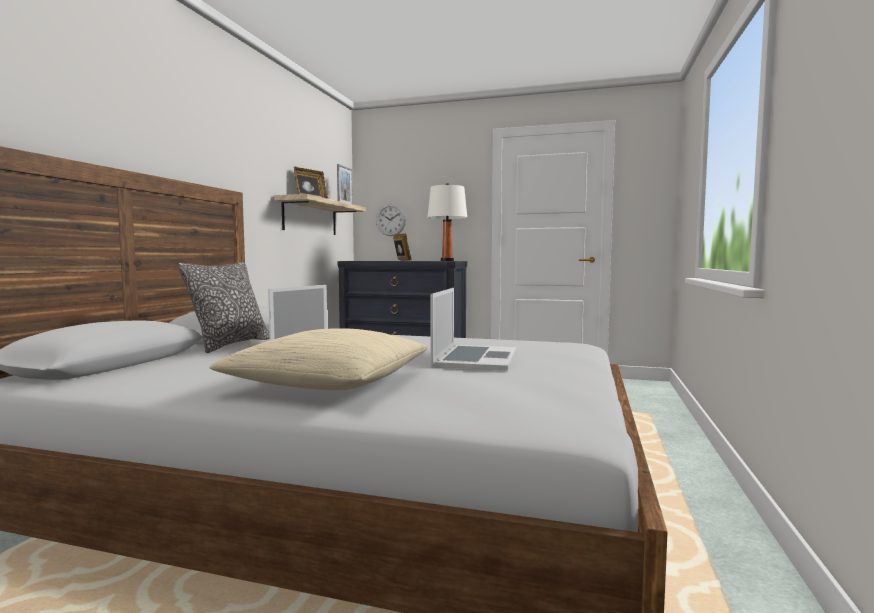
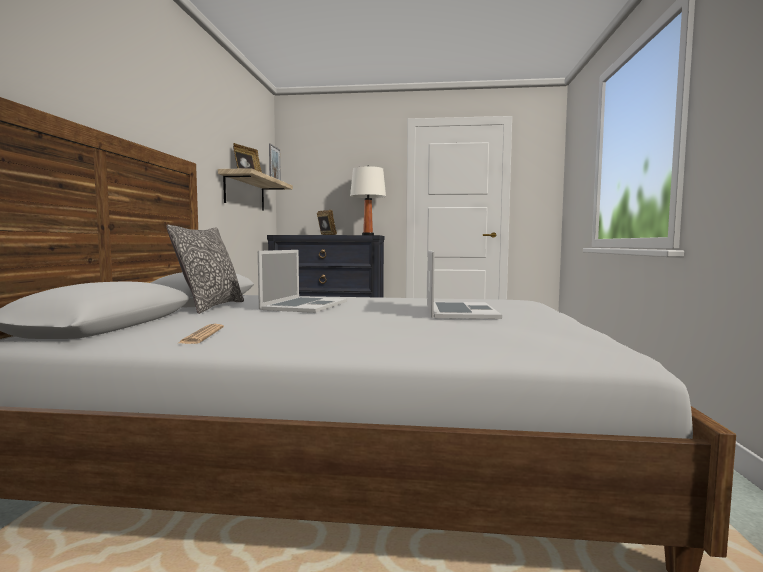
camera: 10 degrees left, 0 degrees up
(174, 380) = (202, 335): none -> newspaper
(328, 383) = (360, 333): beige pillow -> none
(390, 220) = (312, 198): wall clock -> none

